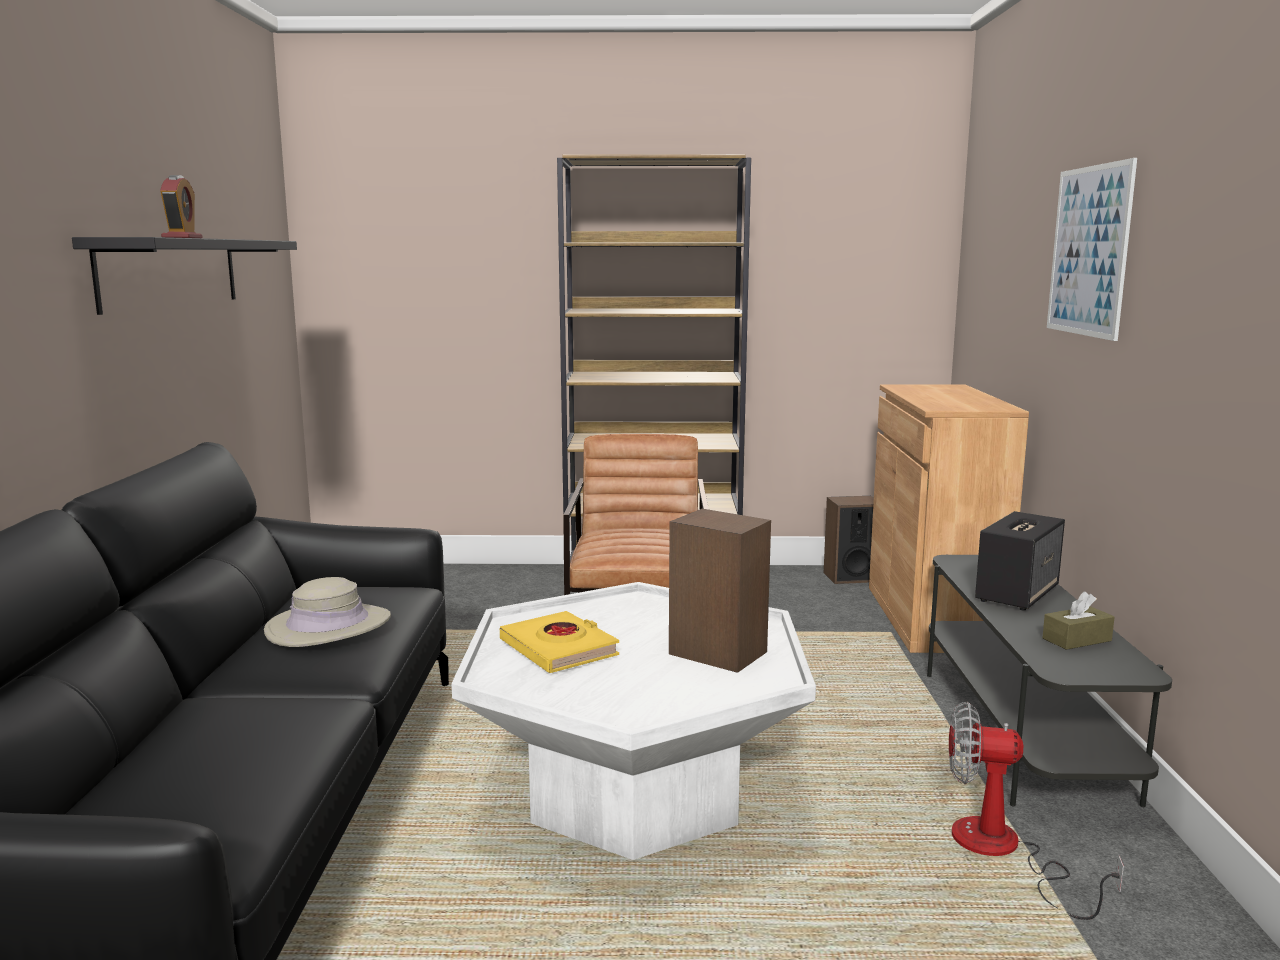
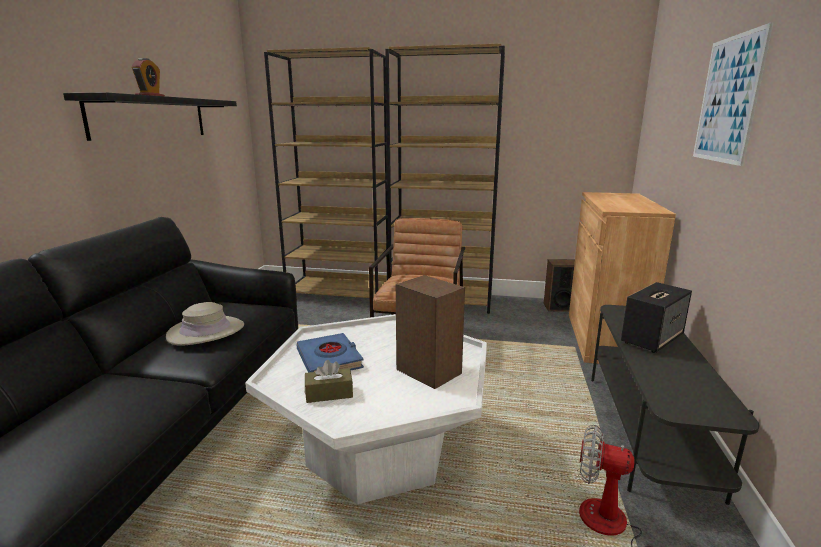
camera: 10 degrees right, 5 degrees up
(467, 578) = (339, 294): none -> brown bookcase
(559, 649) = (329, 359): yellow book -> blue book
(1076, 639) = (688, 381): brown tissue box -> brown tissue box (329, 393)

